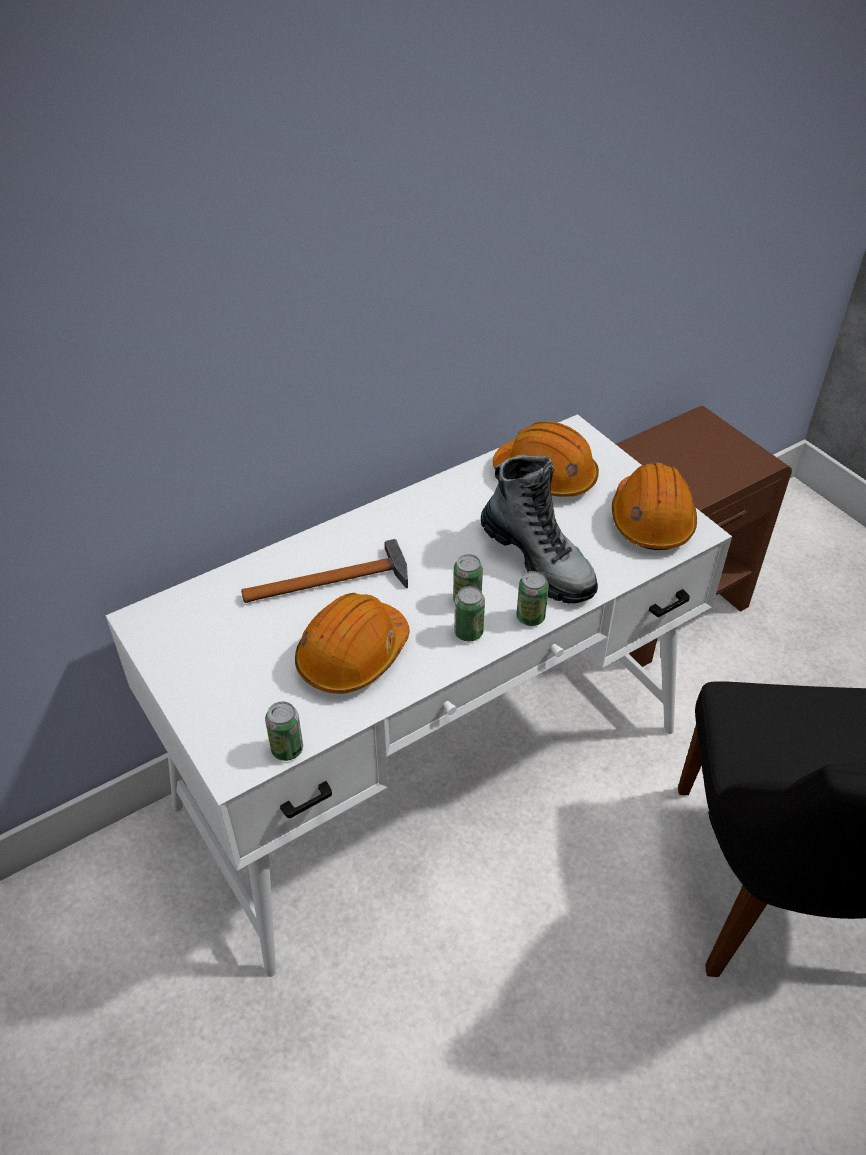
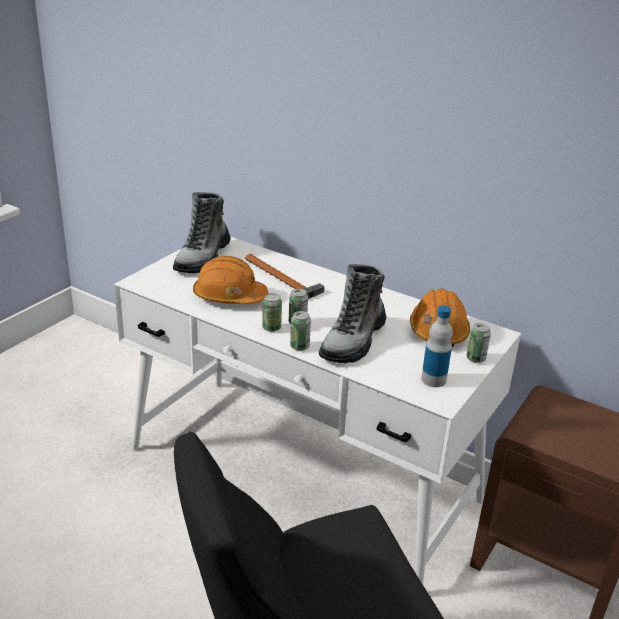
camera: 65 degrees right, 15 degrees down
(200, 655) = (203, 258): none -> boot
(287, 749) = (155, 292): can -> can (476, 358)
(651, 520) = (433, 379): orange hard hat -> bottle

